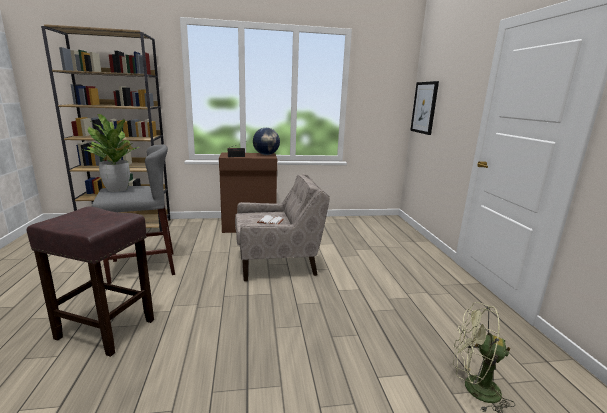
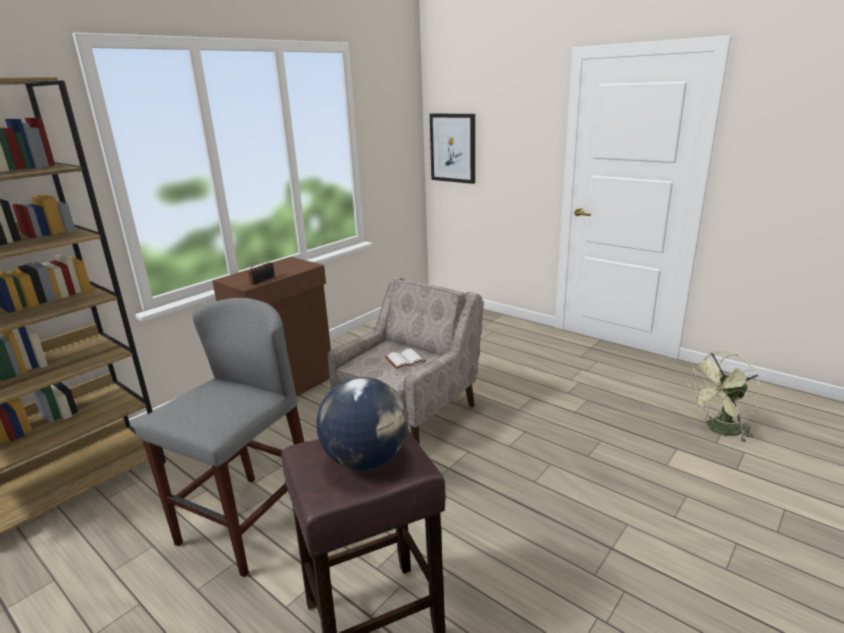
camera: 40 degrees left, 5 degrees up
(117, 189) = (194, 408): potted plant -> none
(266, 154) = (291, 263): globe -> globe (366, 459)

